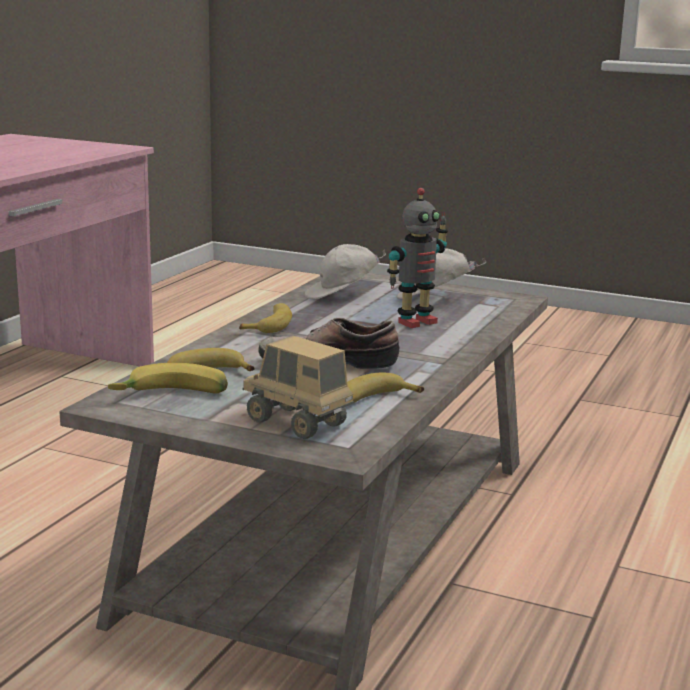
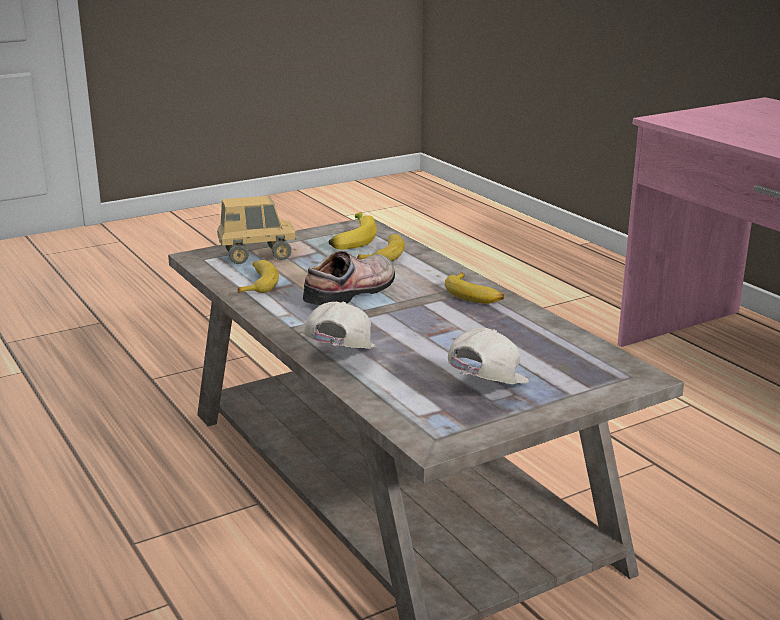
camera: 125 degrees right, 5 degrees up
(342, 295) = (546, 349): white cap -> white cap (338, 360)
(415, 322) = (412, 353): toy robot -> none

